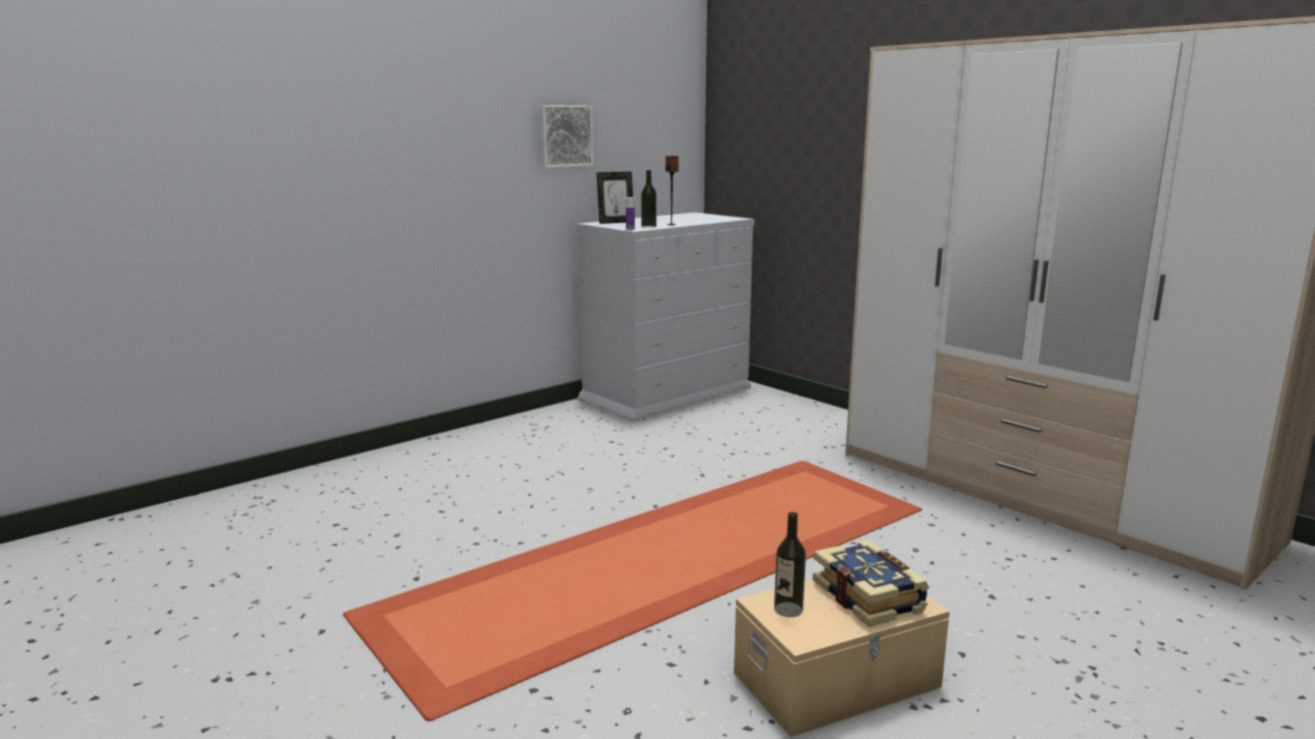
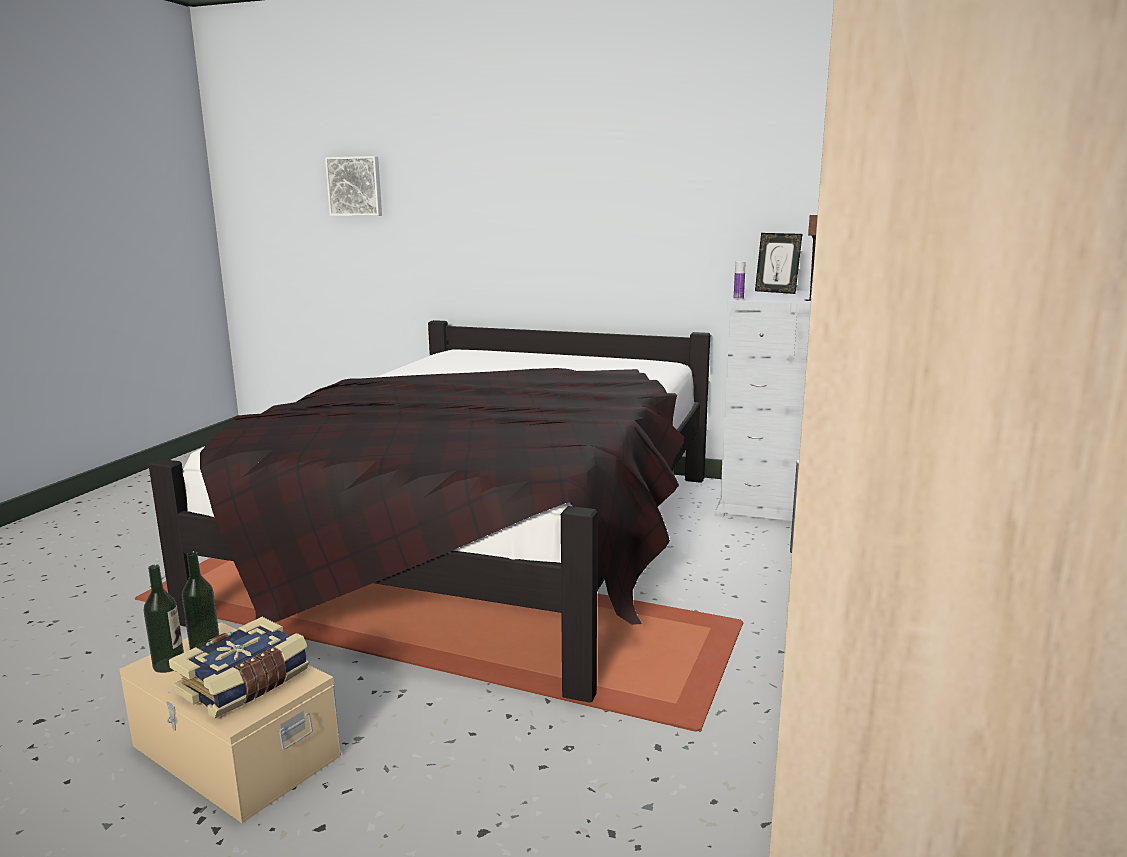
camera: 60 degrees right, 0 degrees up
(557, 502) = (491, 539): none -> black bed
(564, 136) = (740, 191): picture -> picture (355, 186)
(648, 227) = (771, 299): bottle -> bottle (169, 664)

